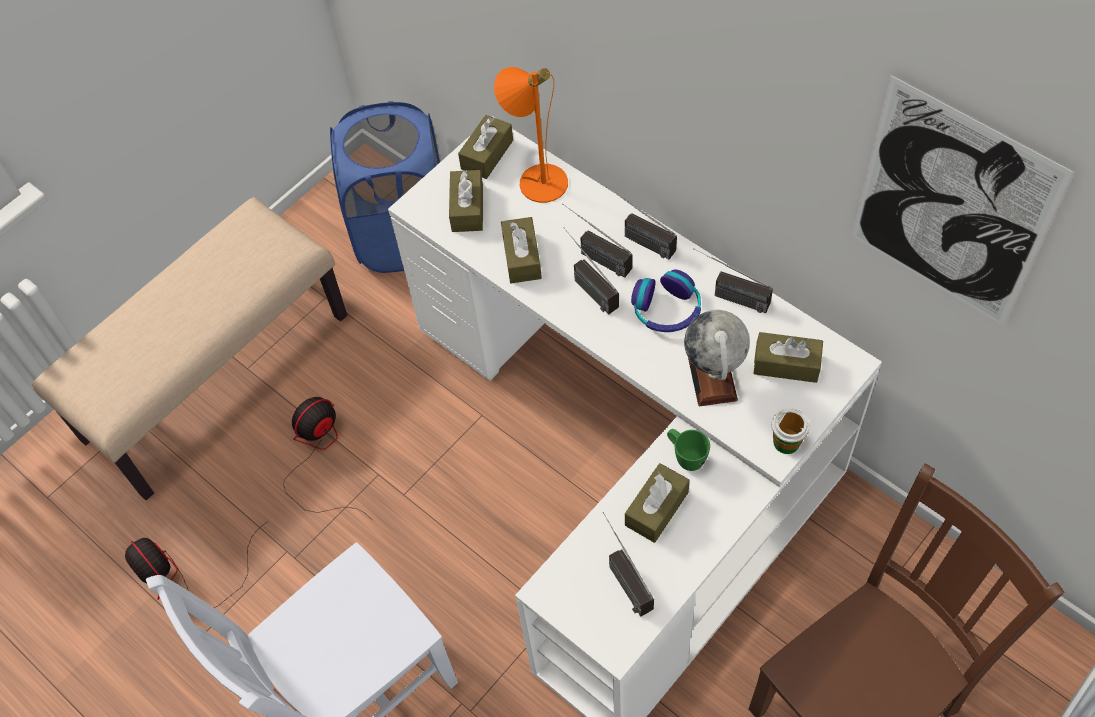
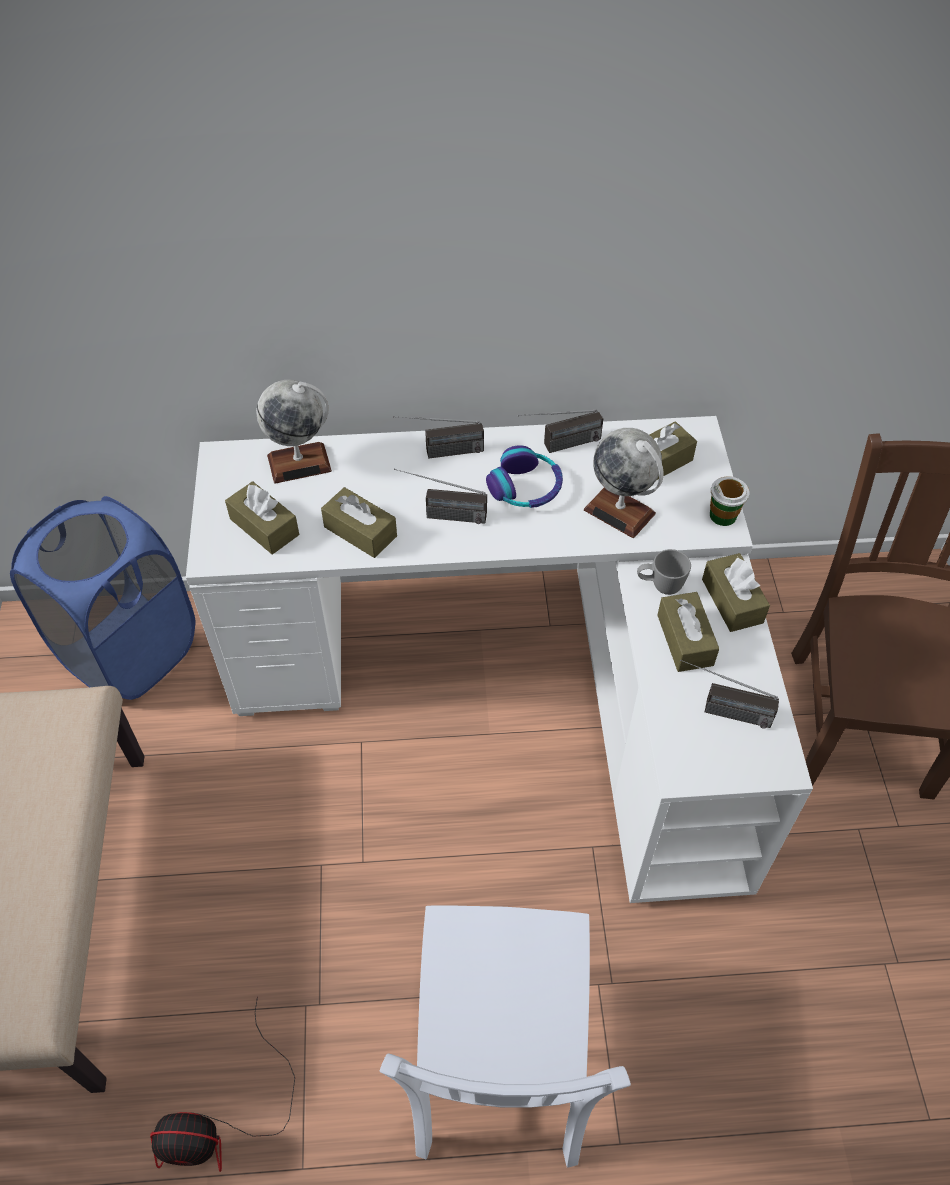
camera: 50 degrees left, 5 degrees down
(319, 456) = (247, 896): fan -> none
(487, 154) = (232, 474): brown tissue box -> brown tissue box (732, 601)
(537, 177) = (299, 463): orange table lamp -> globe
(593, 255) = (420, 489): radio -> none
(685, 457) = (659, 586): green mug -> grey mug
(949, 207) = (776, 197): picture -> none

